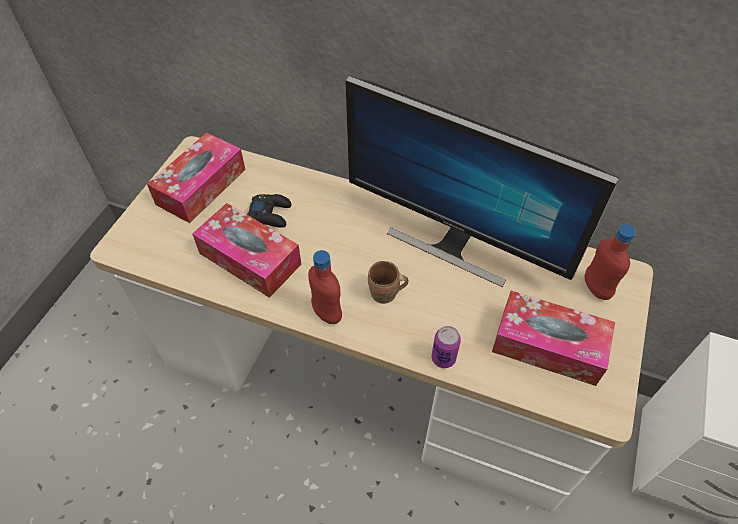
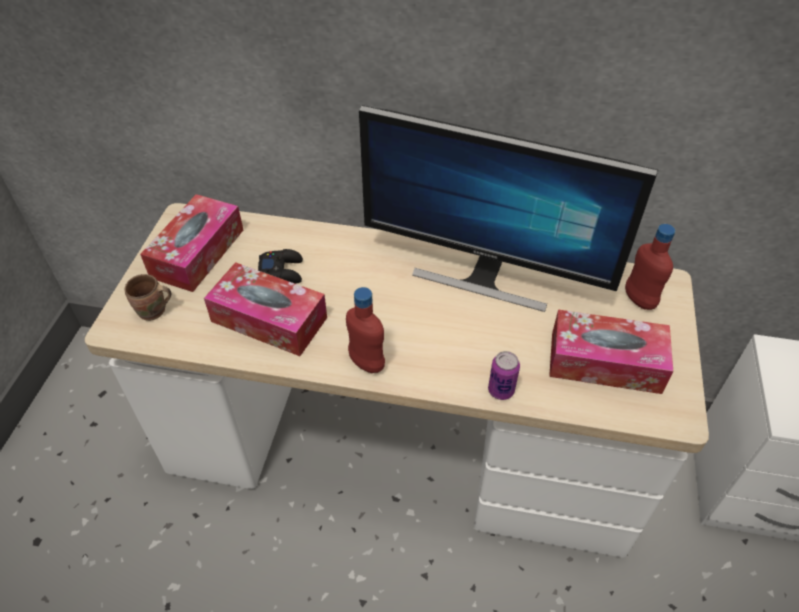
camera: 10 degrees left, 5 degrees down
(385, 295) = (425, 336): brown mug -> brown mug (153, 312)

